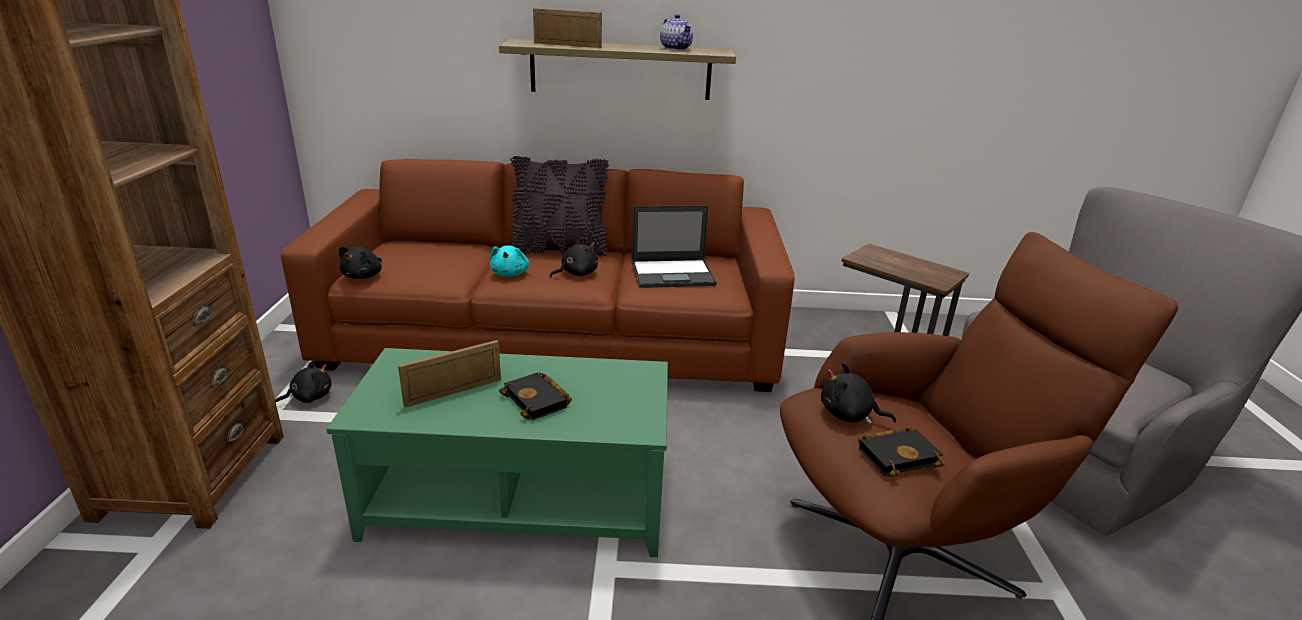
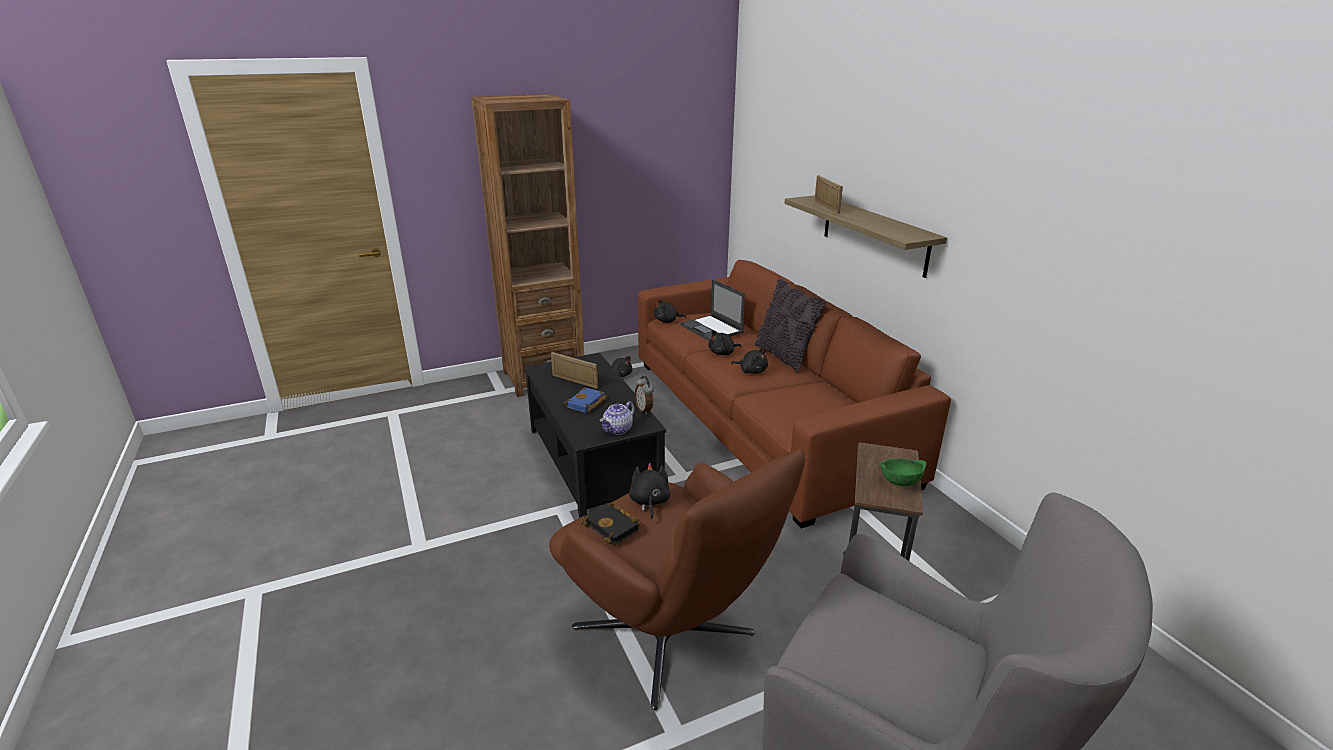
camera: 65 degrees right, 0 degrees up
(510, 273) = (723, 353): turquoise plush toy -> black plush toy
(519, 497) = (594, 463): green coffee table -> black coffee table
(538, 400) = (586, 404): black book -> blue book
(605, 361) = (644, 410): none -> alarm clock
(673, 273) = (799, 401): laptop -> laptop (712, 329)
(676, 48) = (894, 226): teapot -> teapot (618, 429)
(919, 265) = (899, 482): none -> green bowl

